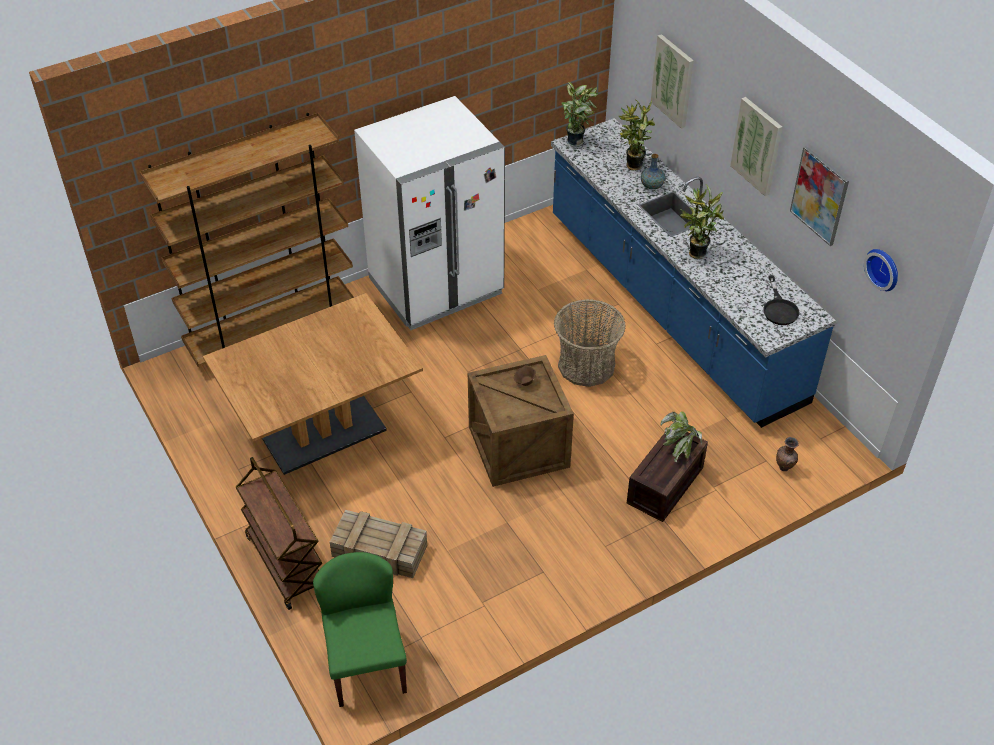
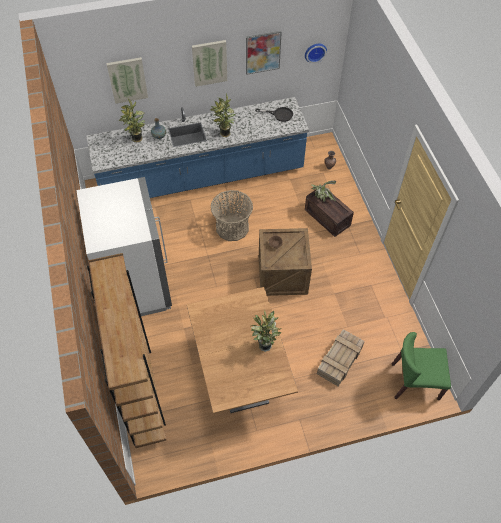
camera: 75 degrees left, 10 degrees up
(285, 563) = (337, 413): brown cart -> none
(576, 141) = (100, 159): potted plant -> potted plant (264, 344)

